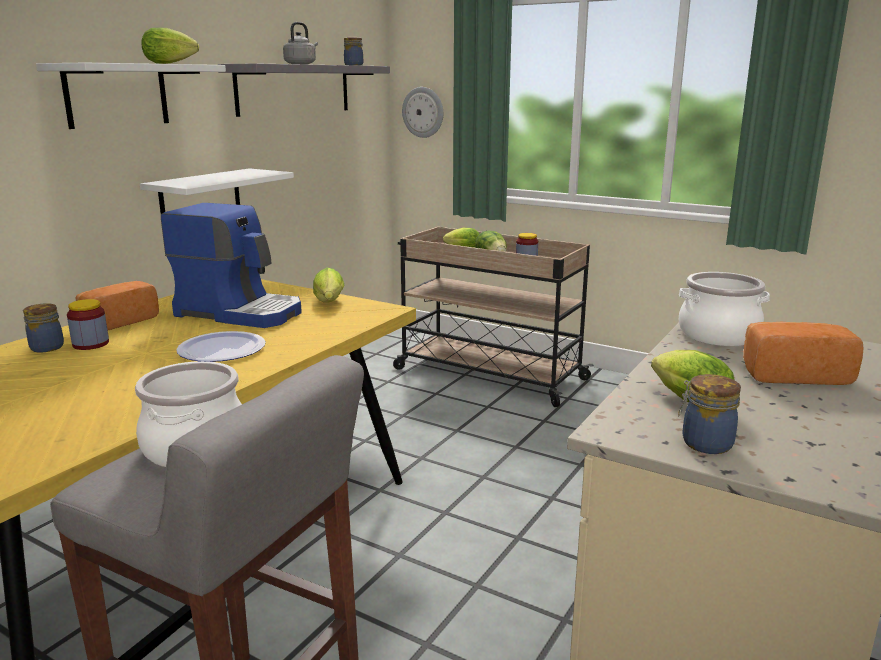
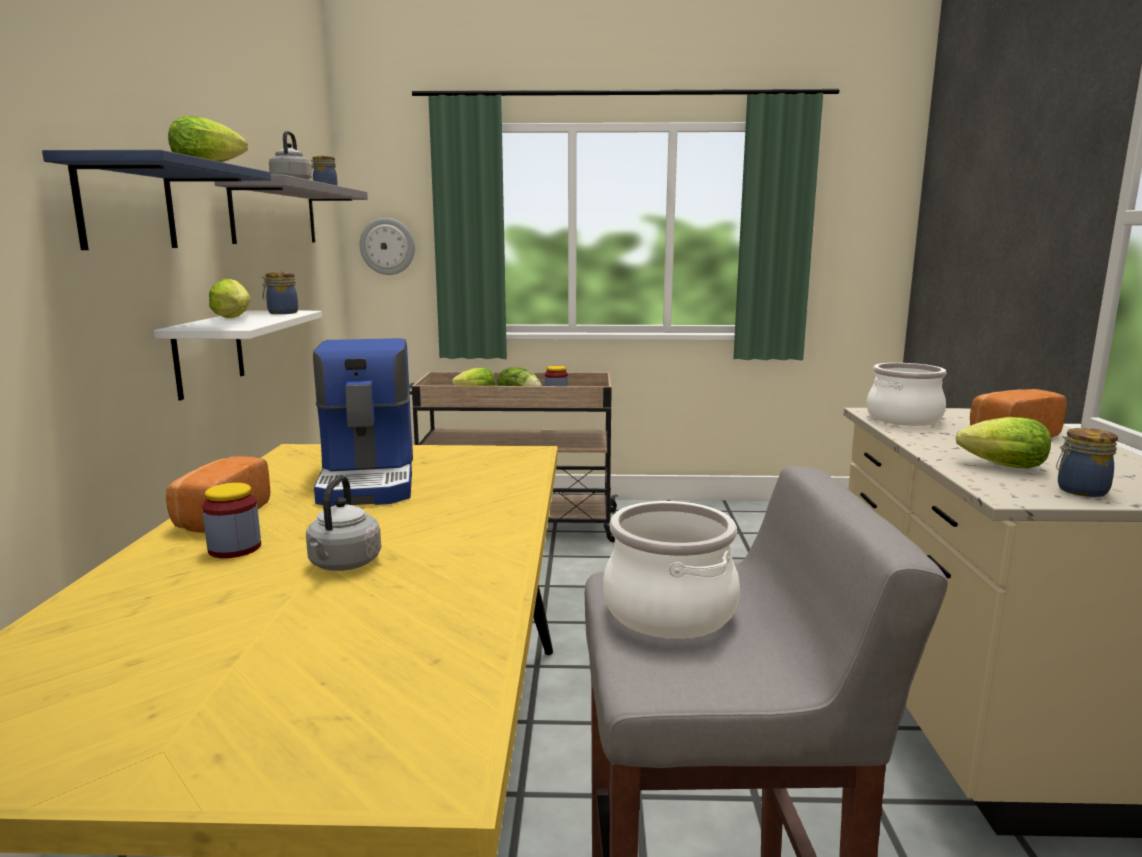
camera: 30 degrees left, 5 degrees down
(45, 347) = (170, 566): jar -> jar (281, 313)
(117, 95) = (127, 206): white shelf -> blue shelf
(122, 368) = (343, 565): none -> grey kettle
(222, 349) = (430, 519): plate -> none
(240, 312) = (370, 480): coffee machine -> coffee machine turned 90 degrees clockwise
(329, 303) = (457, 455): lettuce -> lettuce (234, 319)

